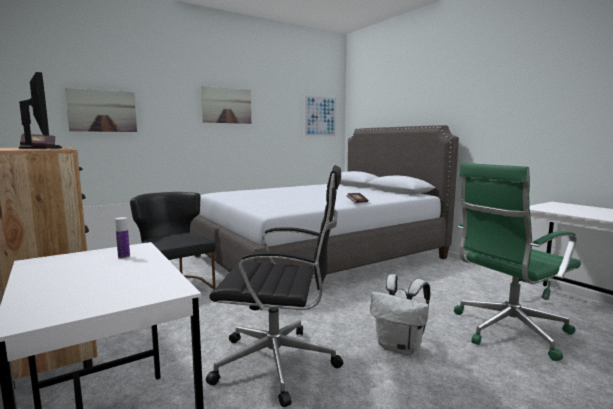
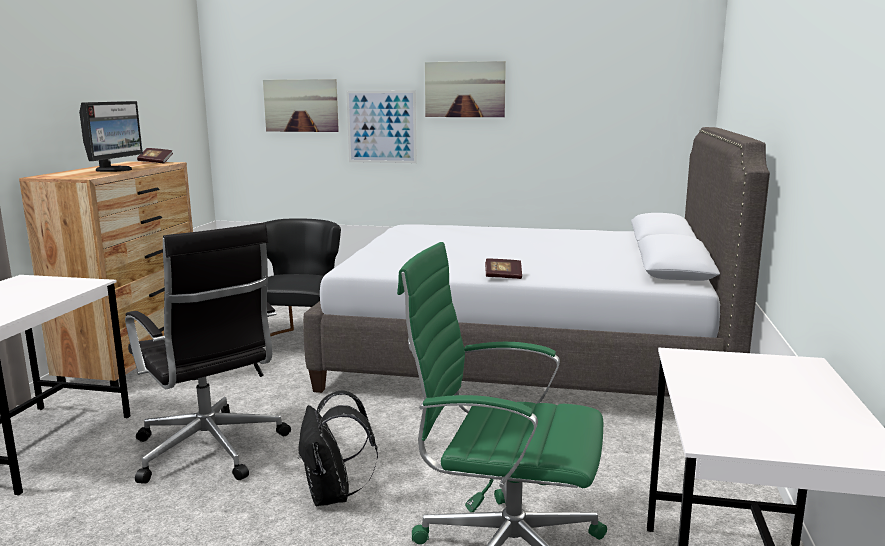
camera: 45 degrees right, 5 degrees up
(124, 257) = (59, 288): bottle -> none
(320, 116) = (652, 99): picture -> picture (381, 127)
(400, 347) = (333, 496): white backpack -> black backpack

